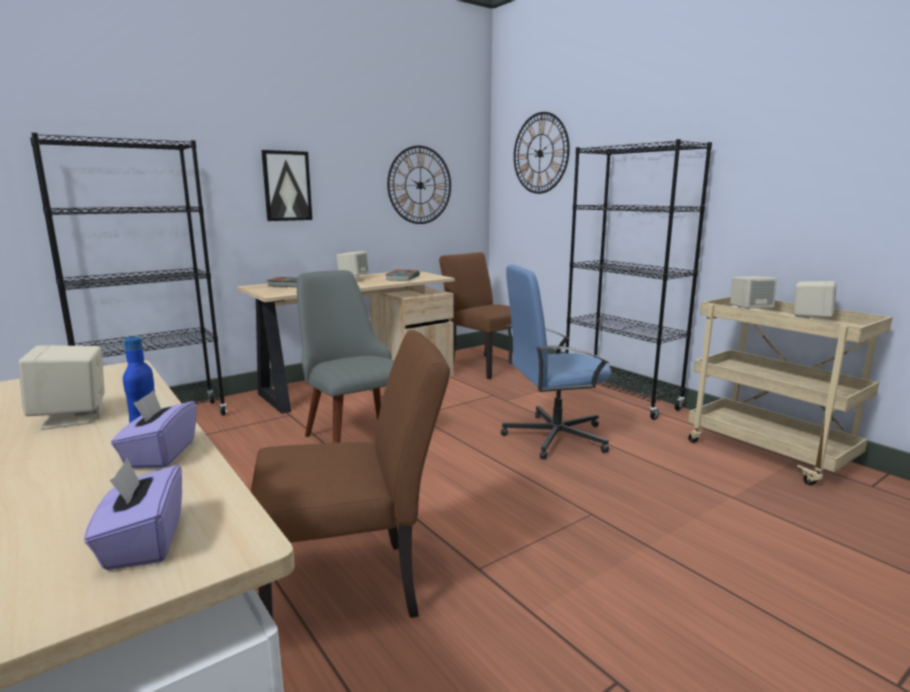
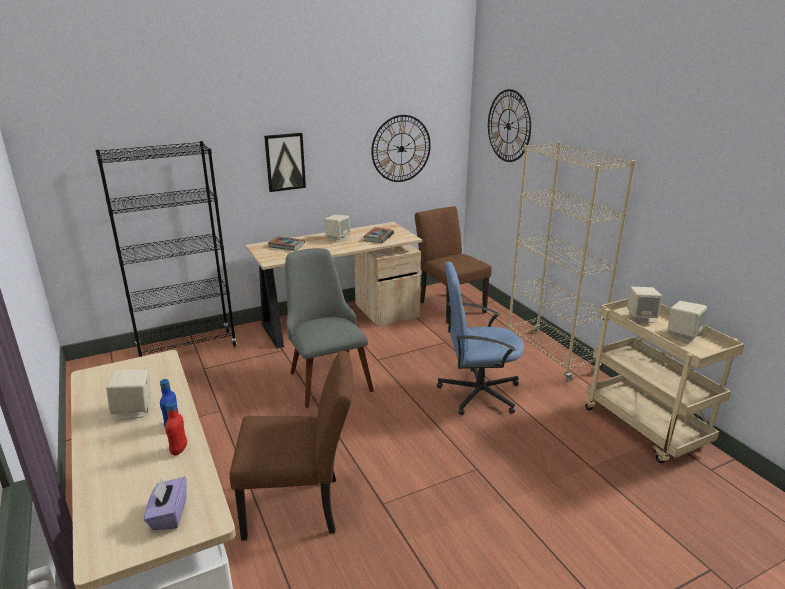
camera: 10 degrees right, 10 degrees up
(160, 454) = (179, 450): purple tissue box -> red bottle
(620, 399) = (550, 356): black bookcase -> beige bookcase

